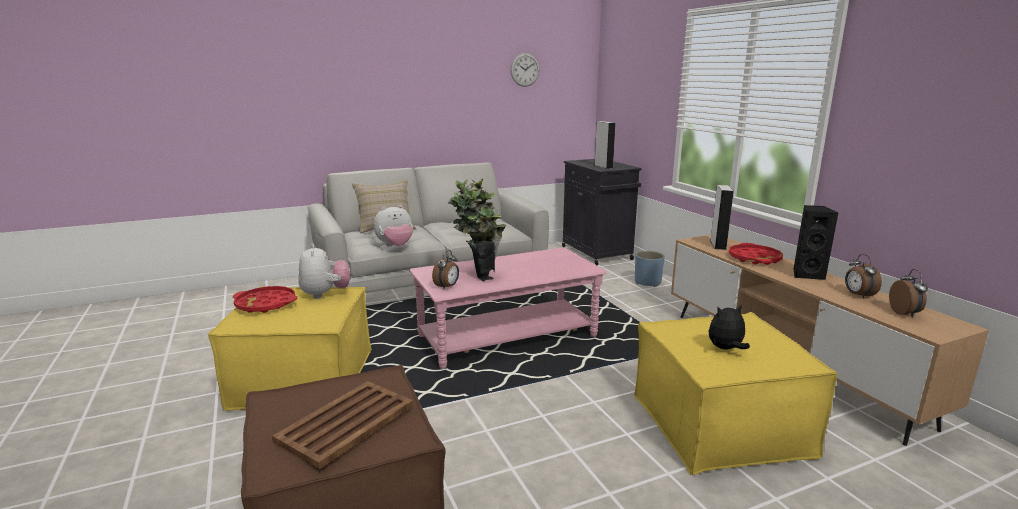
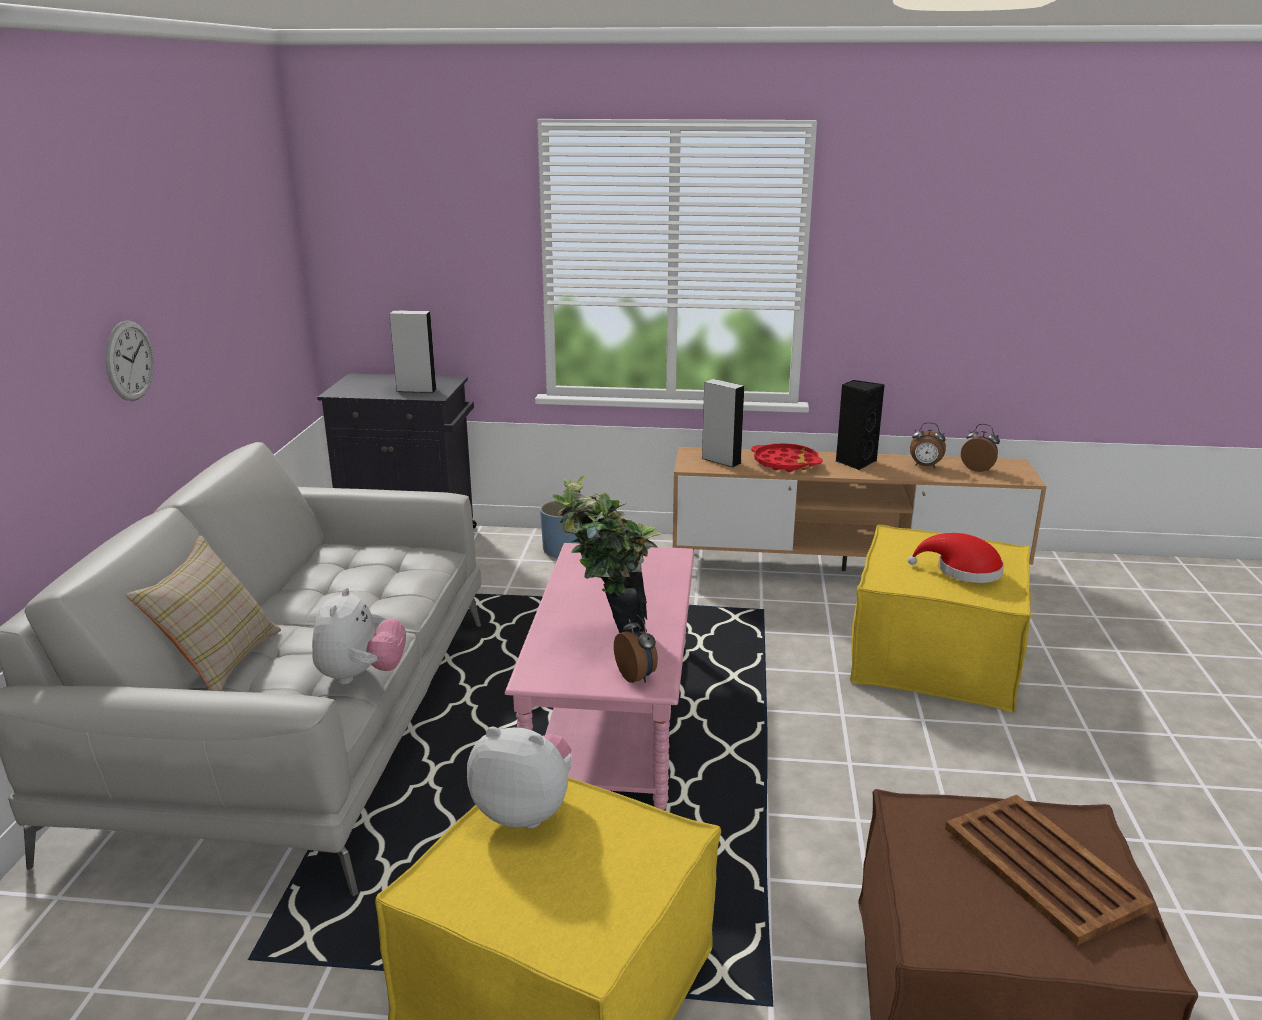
camera: 60 degrees left, 5 degrees up
(266, 304) = (518, 894): red tray -> none
(525, 69) = (224, 233): wall clock -> wall clock (129, 361)
(726, 349) = (963, 570): plush toy -> red hat

